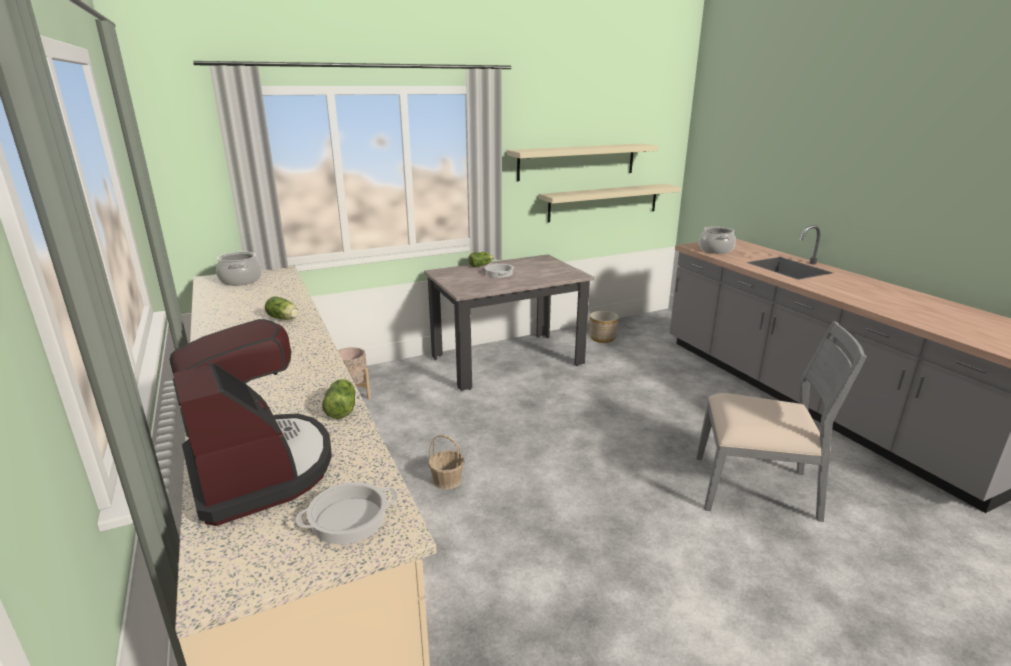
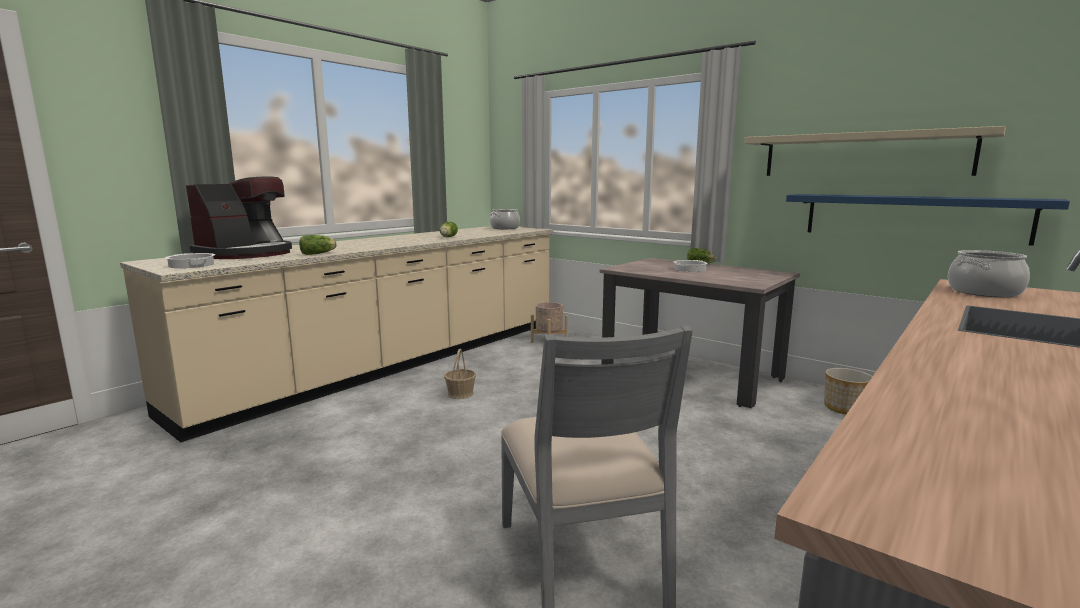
camera: 65 degrees right, 10 degrees down
(603, 202) = (911, 217): beige shelf -> blue shelf

